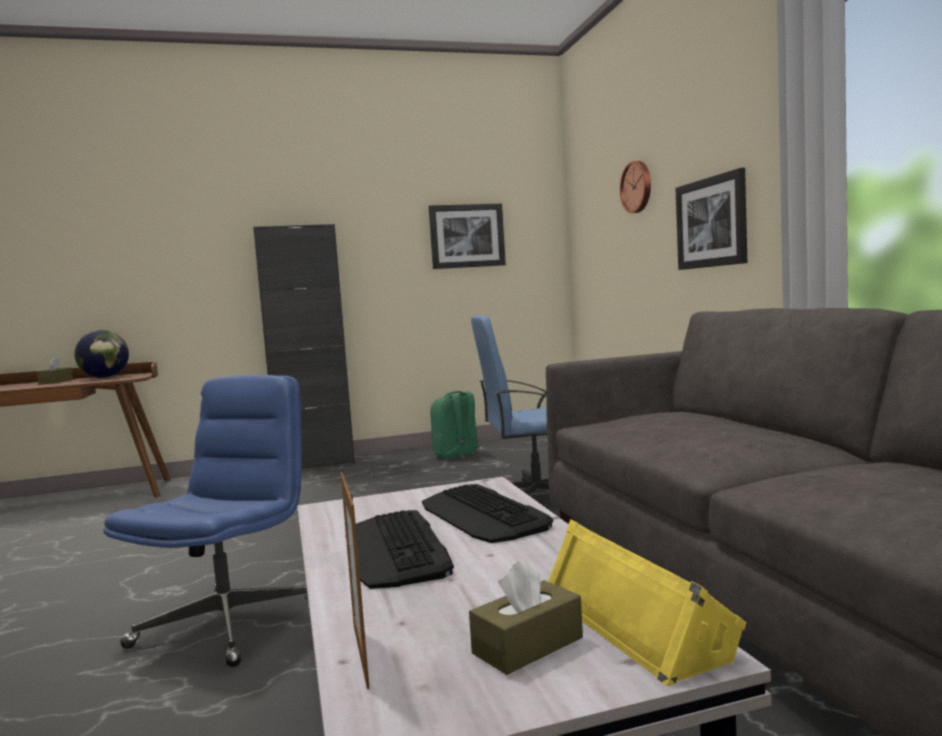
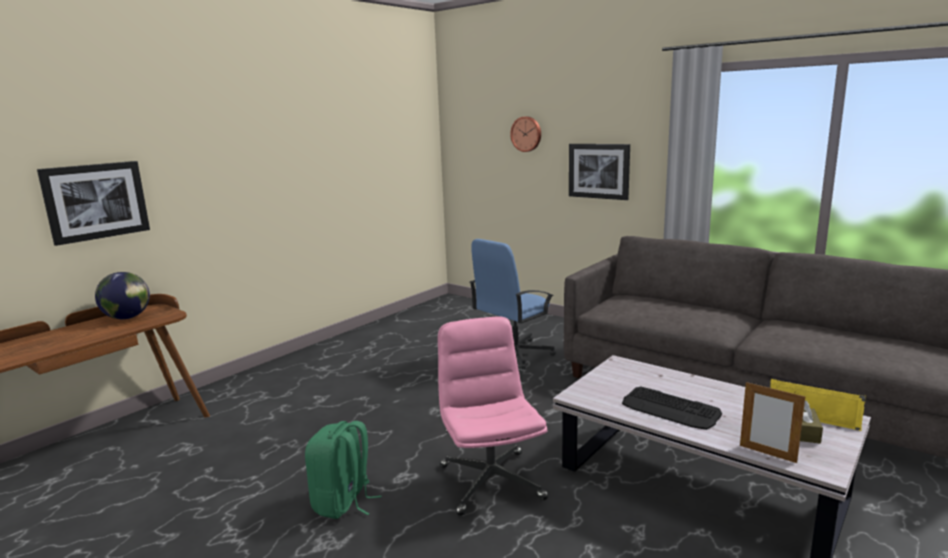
camera: 35 degrees left, 10 degrees up
(56, 382) = (79, 330): brown tissue box -> none
(228, 623) = (490, 481): blue office chair -> pink office chair
(315, 464) = (296, 357): black cabinet -> none
(457, 455) = (401, 330): green backpack -> green backpack (343, 503)
(467, 236) = (382, 156): picture -> picture (96, 201)
(482, 515) = (661, 381): keyboard -> none

